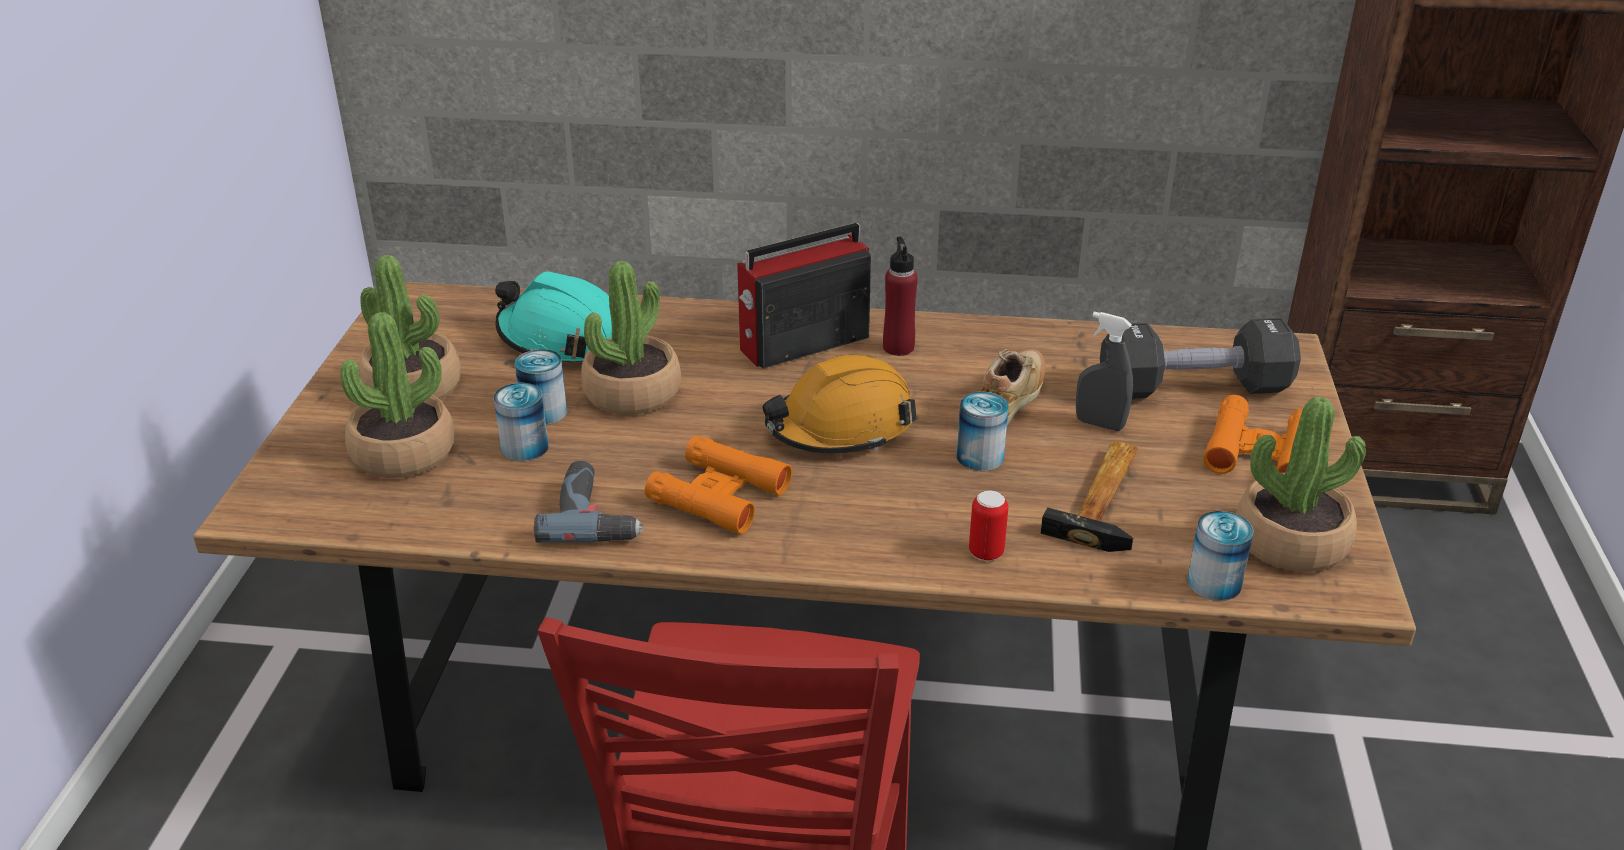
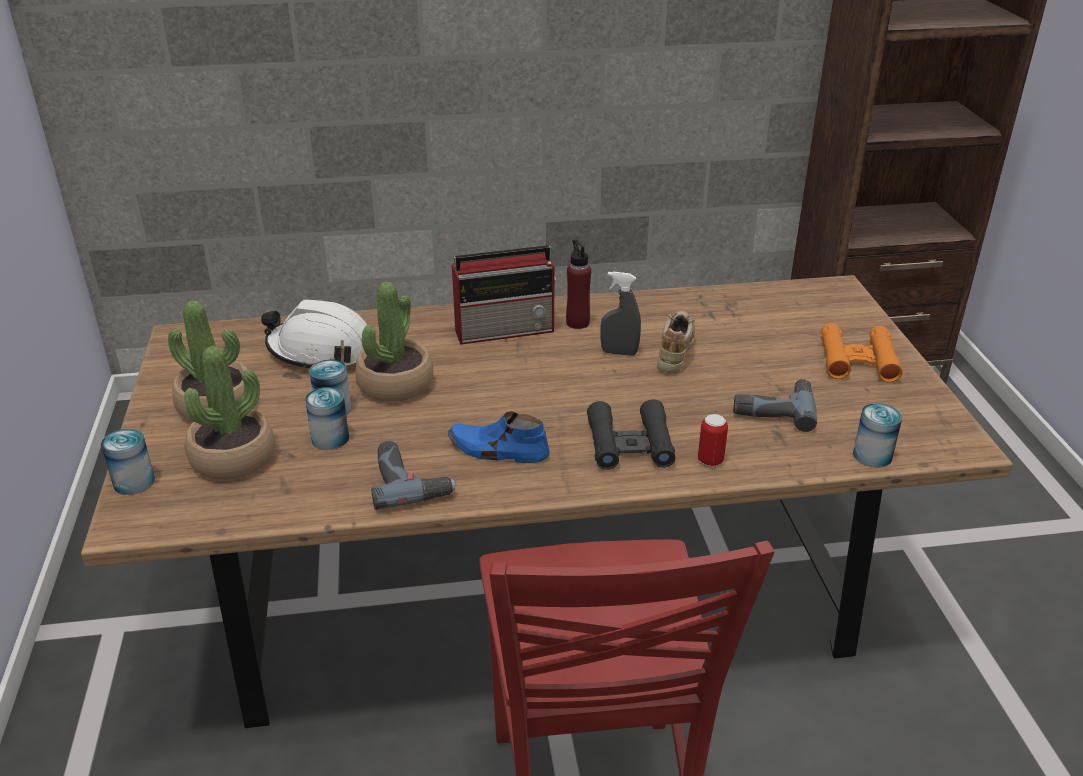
camera: 15 degrees left, 0 degrees up
(562, 339) = (321, 351): turquoise hard hat -> white hard hat
(719, 495) = (498, 450): orange binoculars -> blue shoe
(802, 344) = (506, 330): radio -> radio turned 150 degrees counterclockwise
(840, 427) = (564, 386): orange hard hat -> none
(890, 514) = (630, 444): none -> black binoculars
(980, 457) = (673, 393): can -> can (134, 482)
(1099, 424) = (743, 357): grey spray bottle -> grey spray bottle (619, 353)
(1106, 498) = (773, 408): hammer -> power drill
(1193, 388) = (793, 323): black dumbbell -> none
(1291, 541) = (907, 418): potted plant -> none

